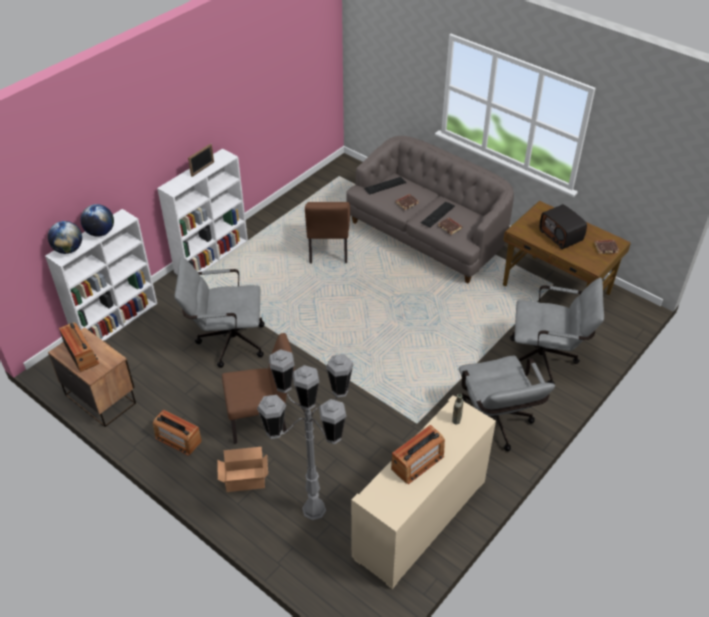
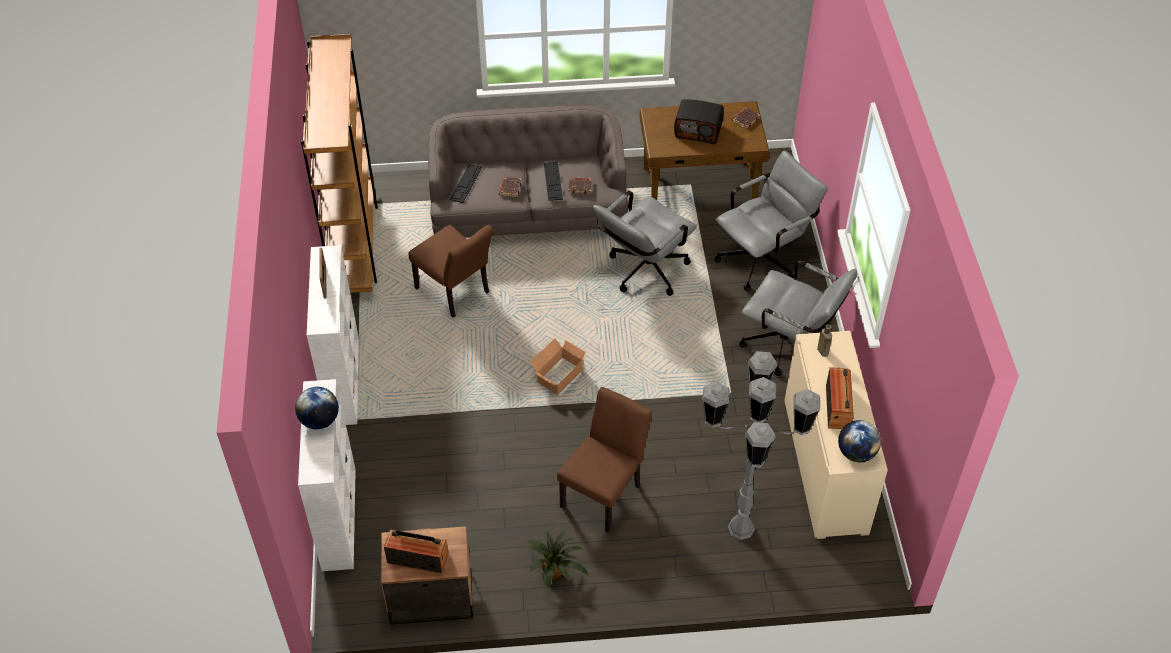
camera: 45 degrees left, 5 degrees up
(68, 249) = (314, 460): globe -> globe (856, 453)
(178, 439) = (555, 571): radio -> potted plant
(226, 341) = (476, 452): grey office chair -> grey office chair (642, 273)
(244, 478) = (654, 552): cardboard box -> cardboard box (558, 376)
(308, 194) = (355, 245): none -> brown bookcase

